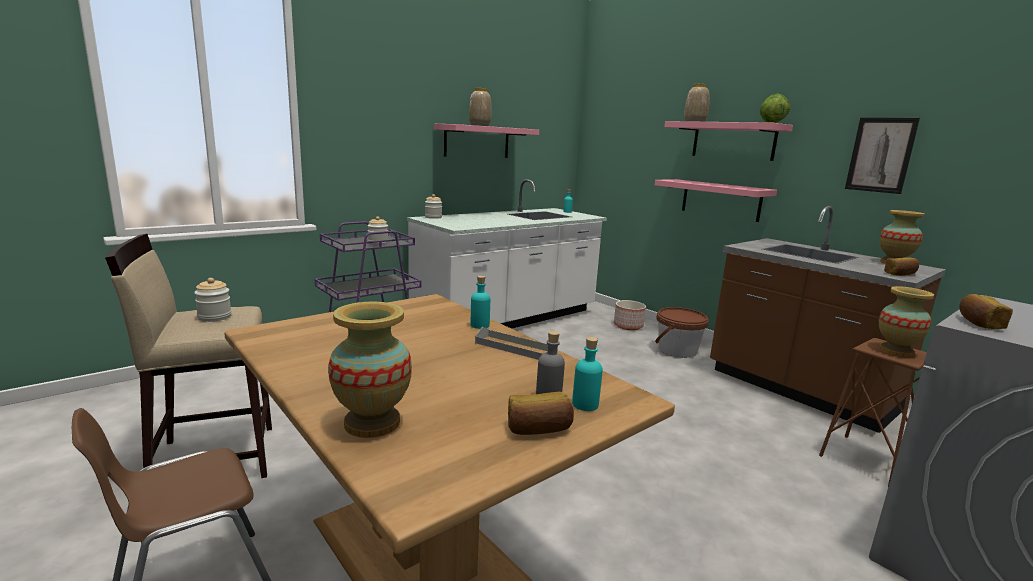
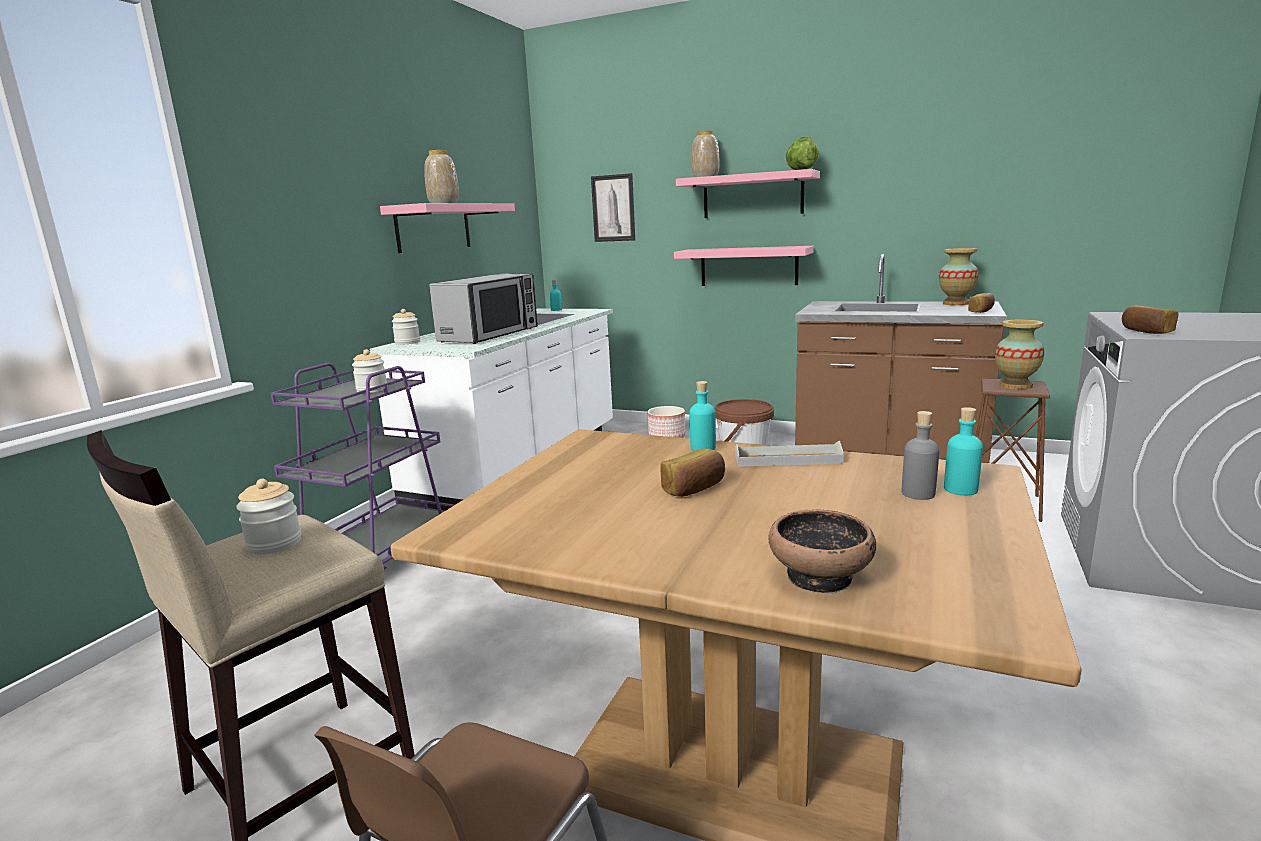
camera: 25 degrees left, 0 degrees up
(372, 423) = (821, 577): vase -> bowl
(488, 221) = (490, 335): none -> microwave
(538, 429) = (973, 524): bread -> bread (694, 489)
(880, 155) = (917, 194): picture -> picture (613, 208)

